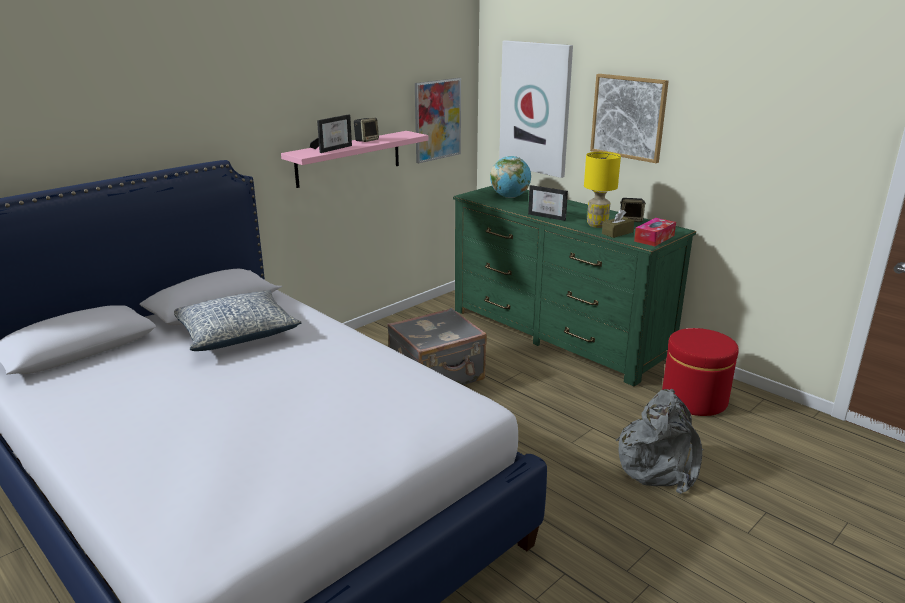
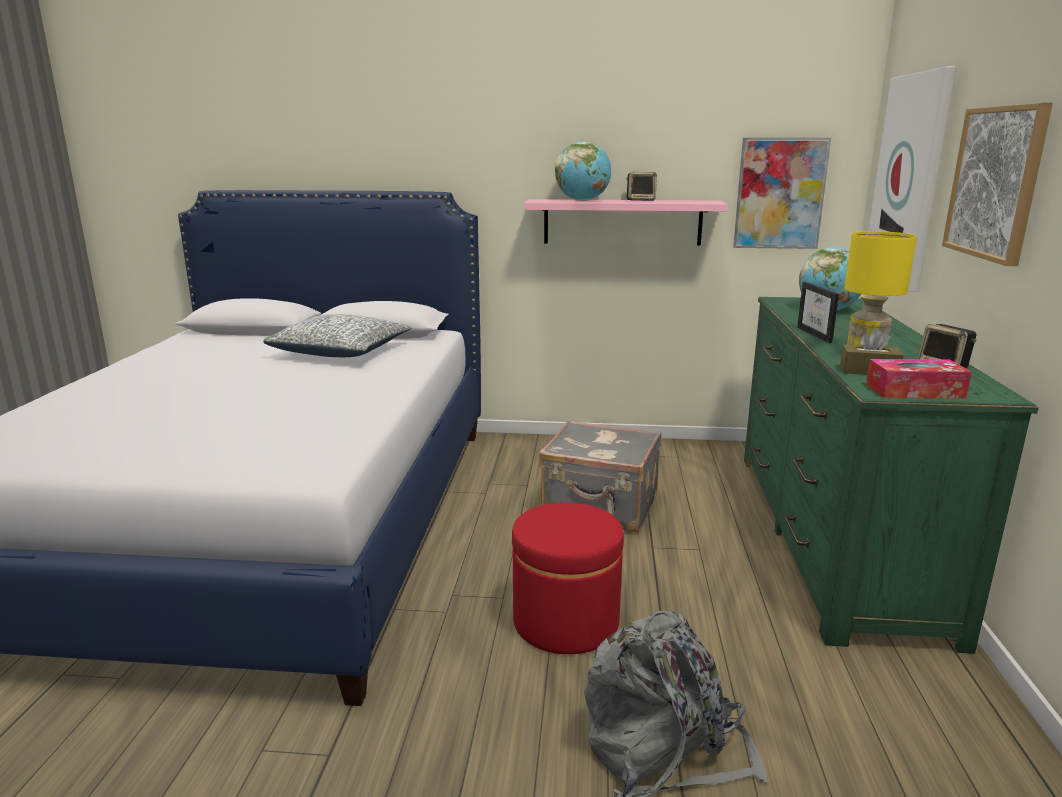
camera: 50 degrees right, 5 degrees down
(333, 148) = (582, 201): picture frame -> globe
(694, 399) = (899, 718): red ottoman -> red ottoman (566, 622)

